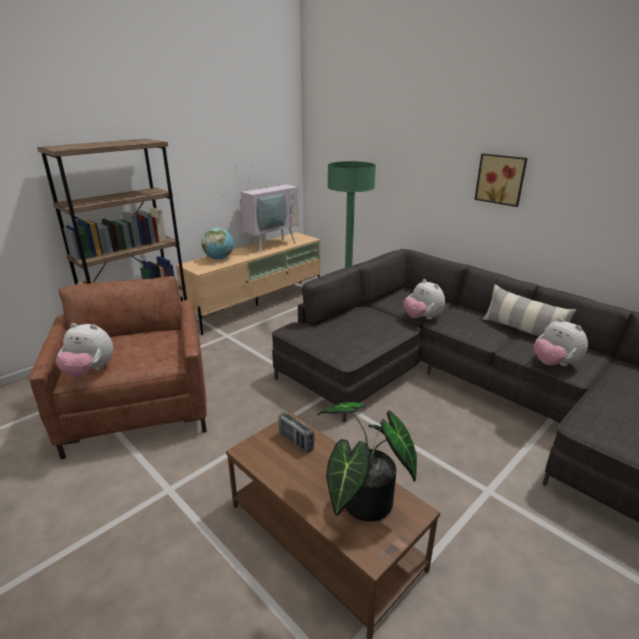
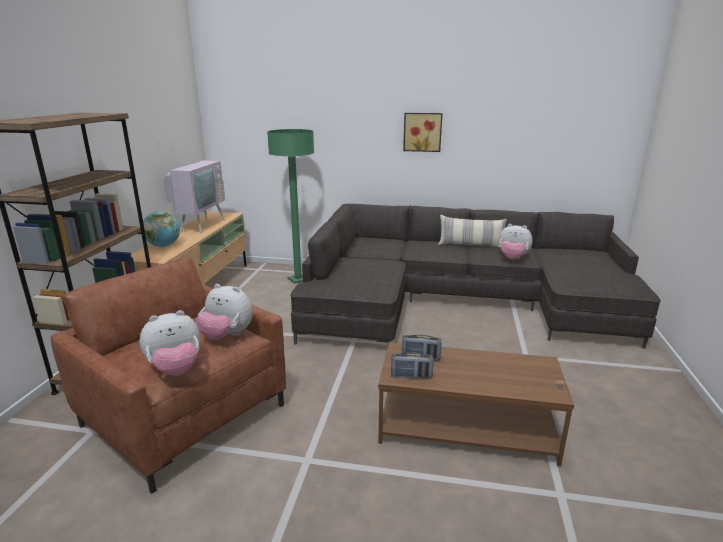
camera: 35 degrees left, 5 degrees down
(261, 457) = (411, 376): none -> radio
(361, 504) = (513, 372): potted plant -> none
(422, 318) = (397, 254): plush toy -> plush toy (227, 336)

